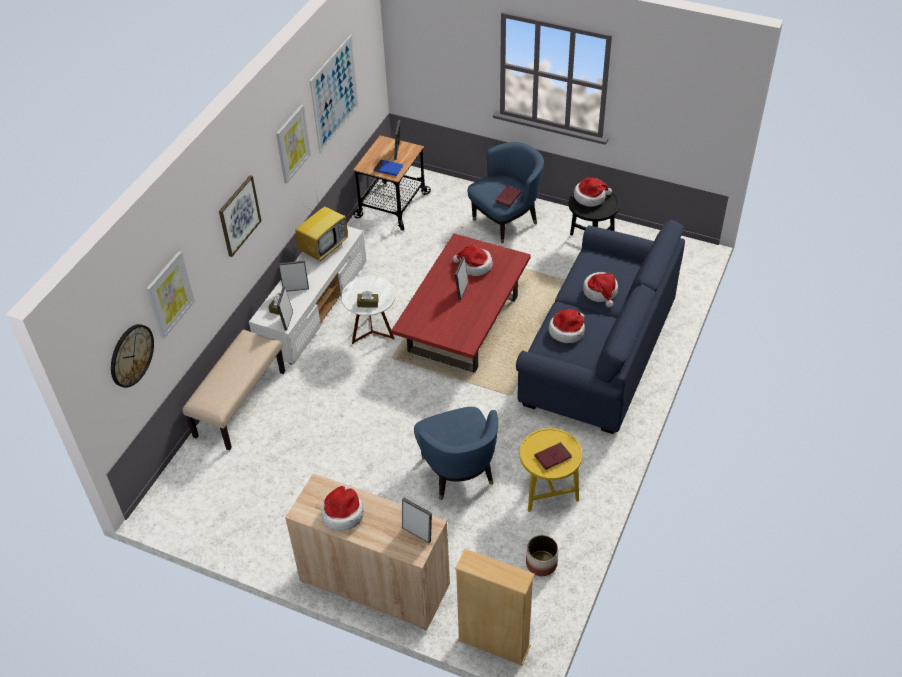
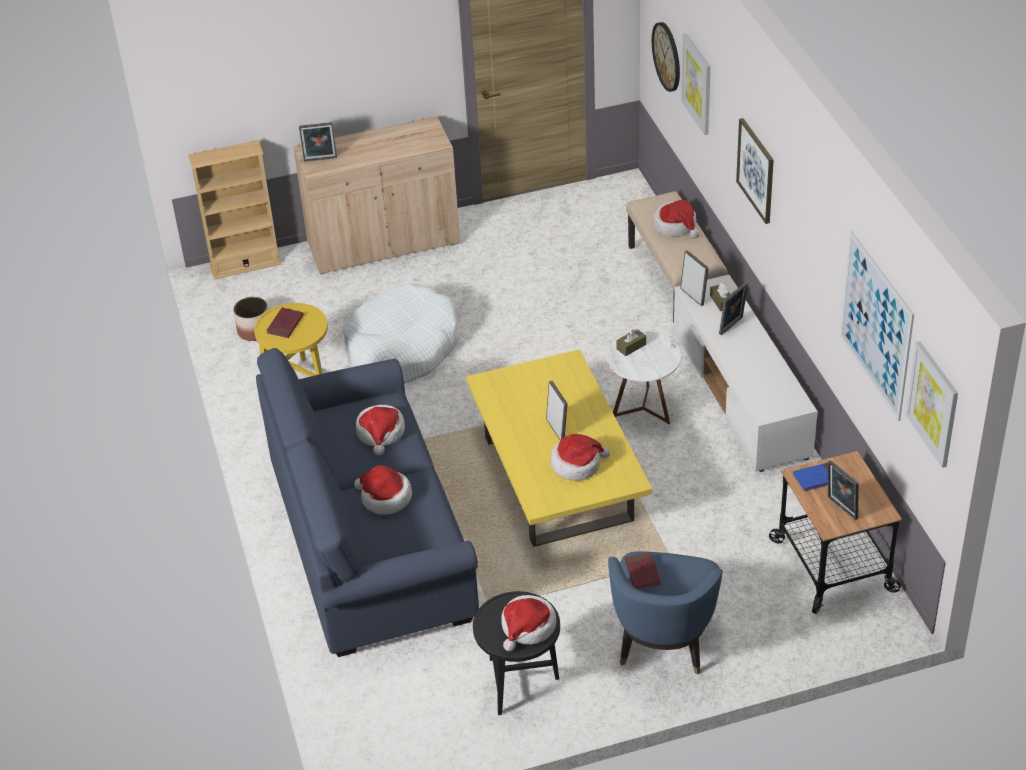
camera: 140 degrees right, 5 degrees down
(292, 143) = (817, 244): picture -> picture (933, 404)
(324, 248) = (769, 381): television -> none
(342, 513) = (395, 139): hat -> hat (676, 226)
(458, 472) = (402, 349): blue armchair -> white dog bed
(464, 324) = (555, 478): red coffee table -> yellow coffee table

